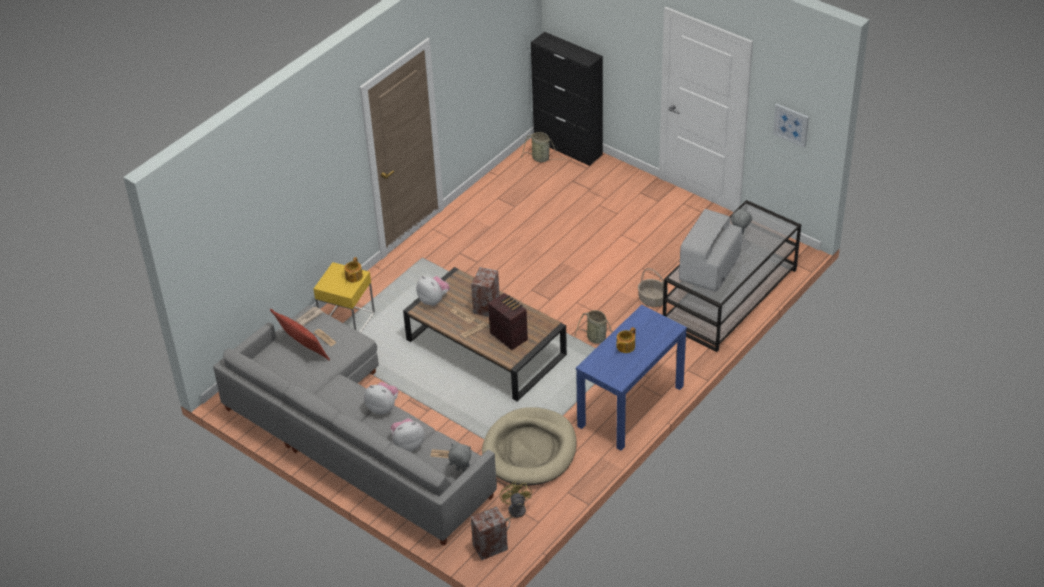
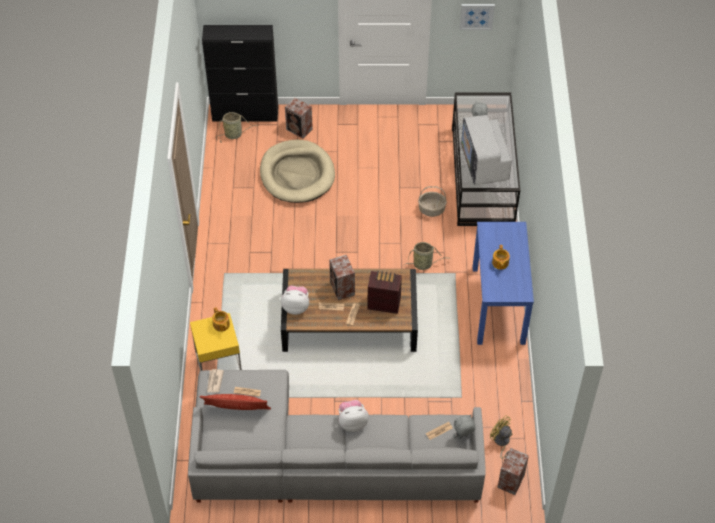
camera: 40 degrees left, 10 degrees up
(407, 444) = (402, 441): plush toy -> none
(529, 450) = (463, 385): beige dog bed -> beige dog bed (297, 174)
(601, 181) = (299, 130): none -> speaker

